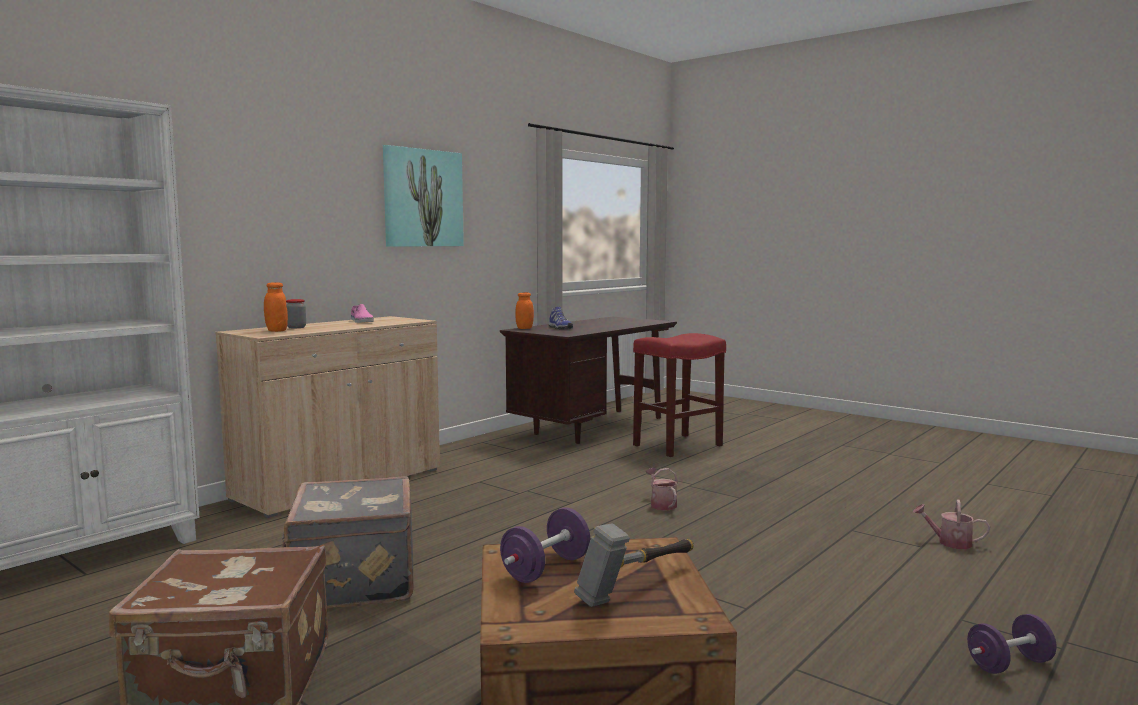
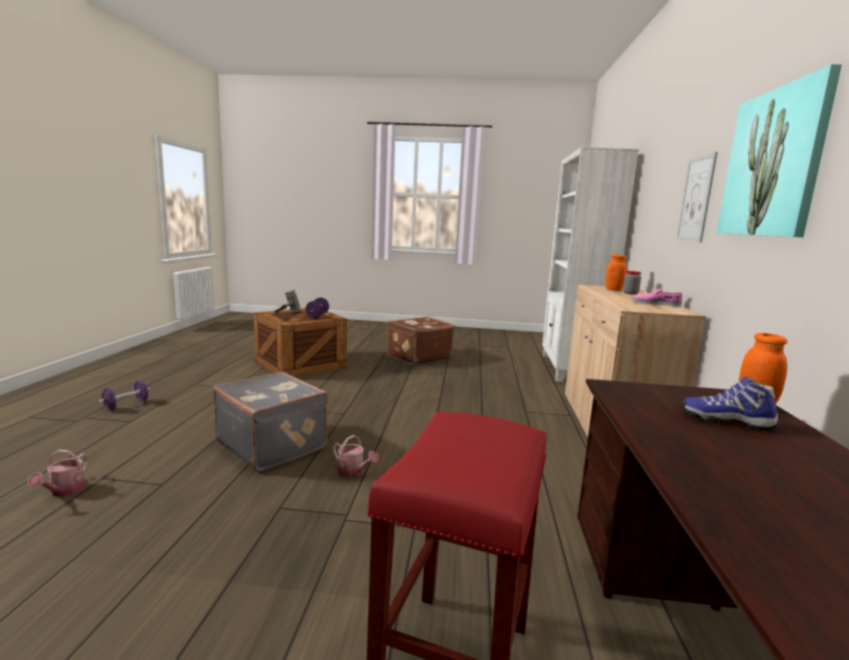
camera: 145 degrees right, 5 degrees up
(330, 214) = (696, 199): none -> picture
(352, 581) = (450, 381): grey suitcase -> grey suitcase (273, 444)
(949, 542) = (64, 491): watering can -> watering can turned 105 degrees clockwise

